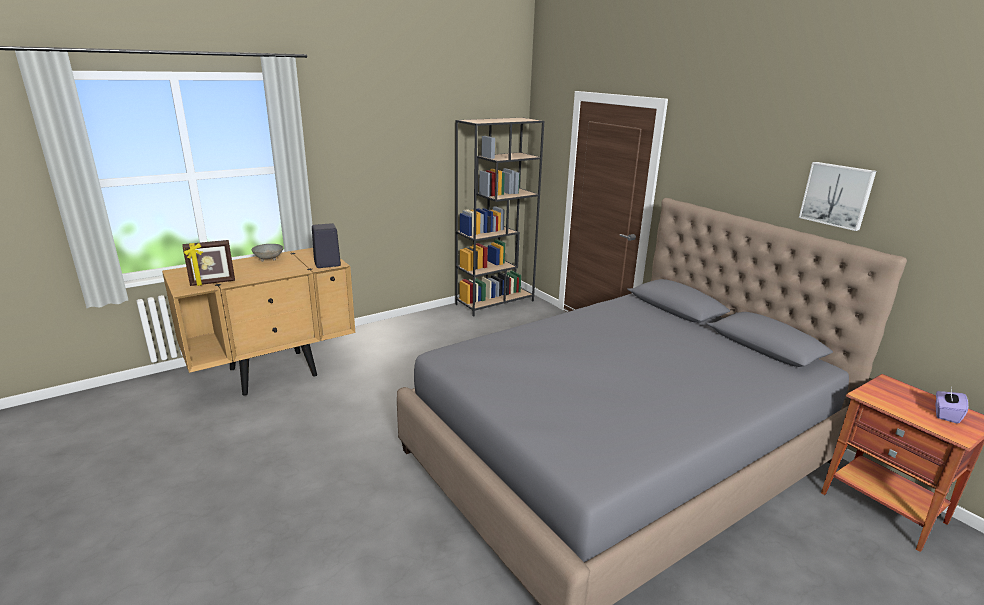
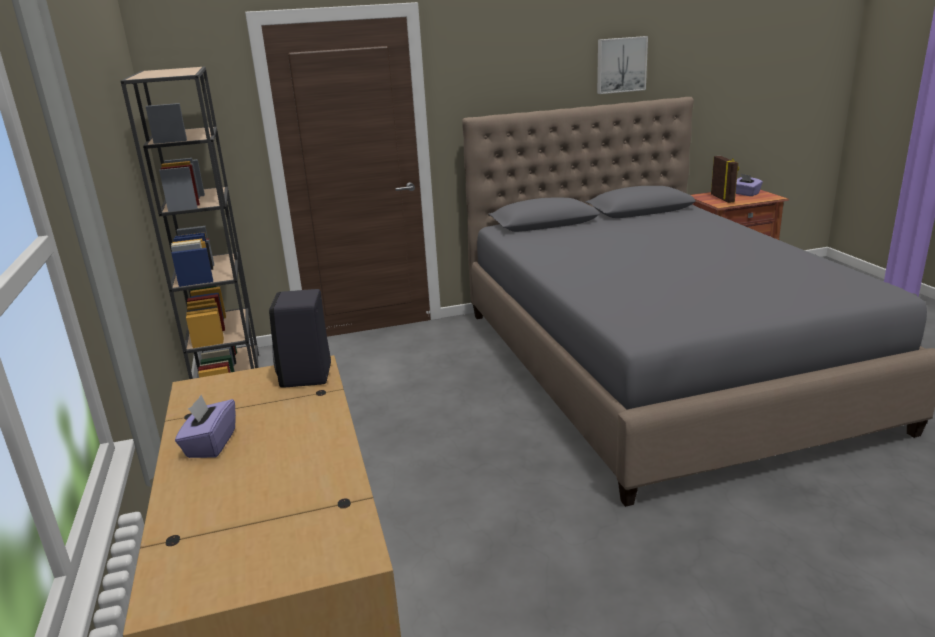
camera: 70 degrees left, 0 degrees up
(213, 283) = (327, 511): picture frame -> picture frame (723, 198)
(268, 260) = (210, 444): grey bowl -> purple tissue box

